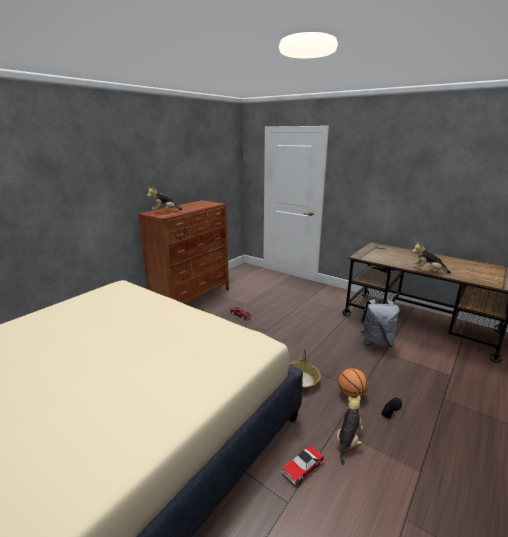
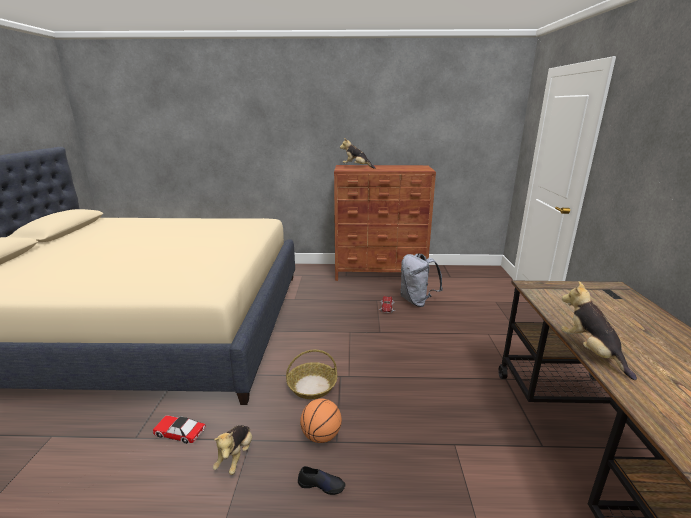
camera: 55 degrees right, 0 degrees up
(348, 441) = (236, 457): plush toy -> plush toy turned 105 degrees clockwise
(376, 343) = (469, 428): grey backpack -> grey backpack (417, 301)

